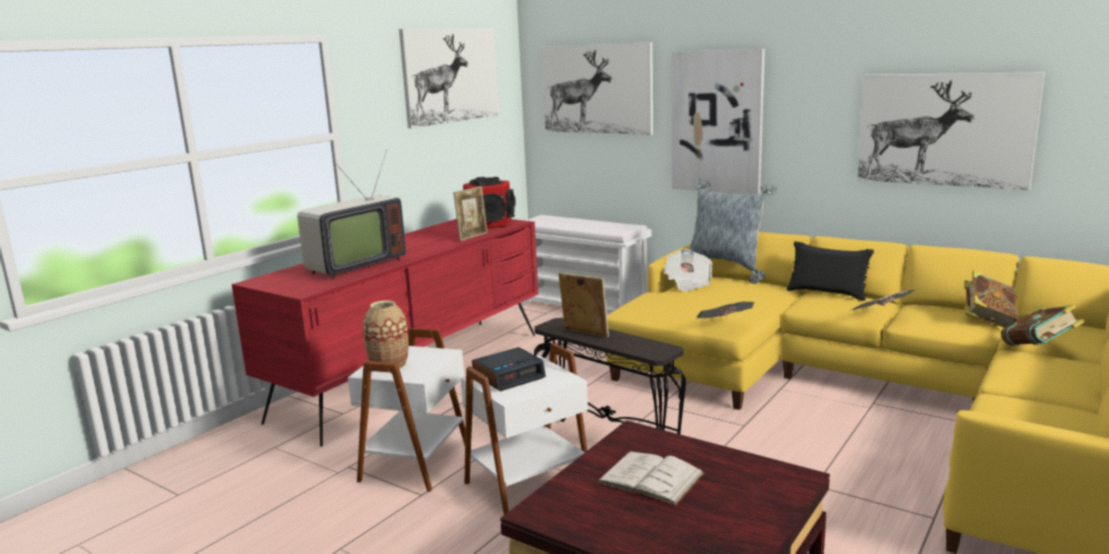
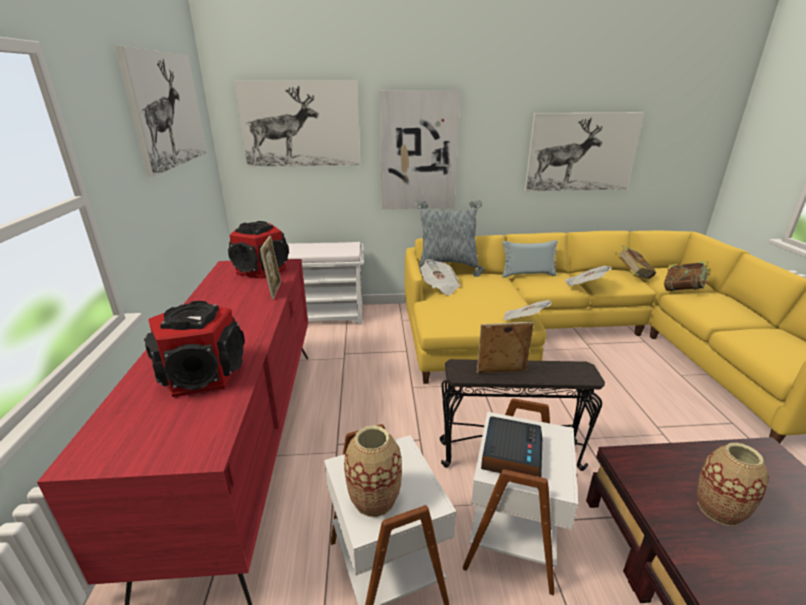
camera: 40 degrees left, 10 degrees up
(352, 266) = (202, 374): television -> speaker
(650, 478) = (719, 509): white book -> vase
(827, 293) = (527, 274): black pillow -> blue pillow

